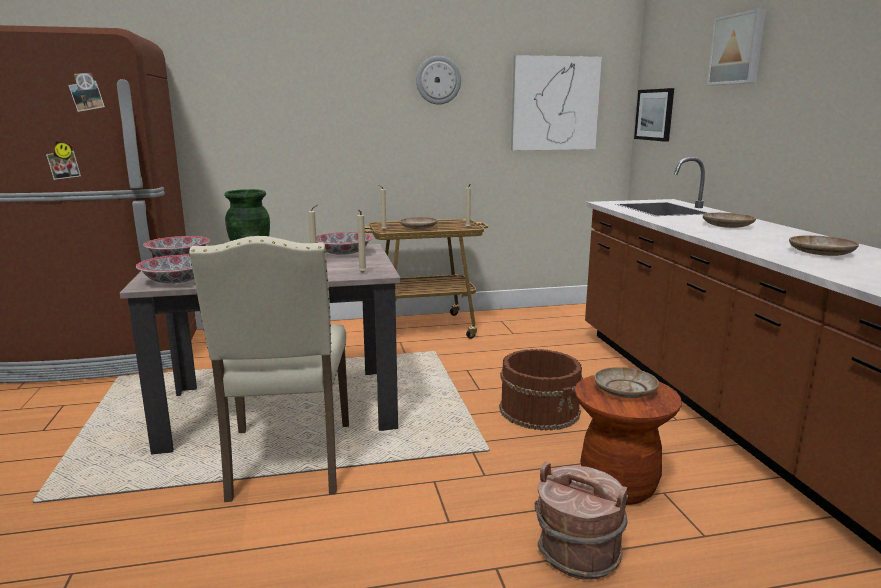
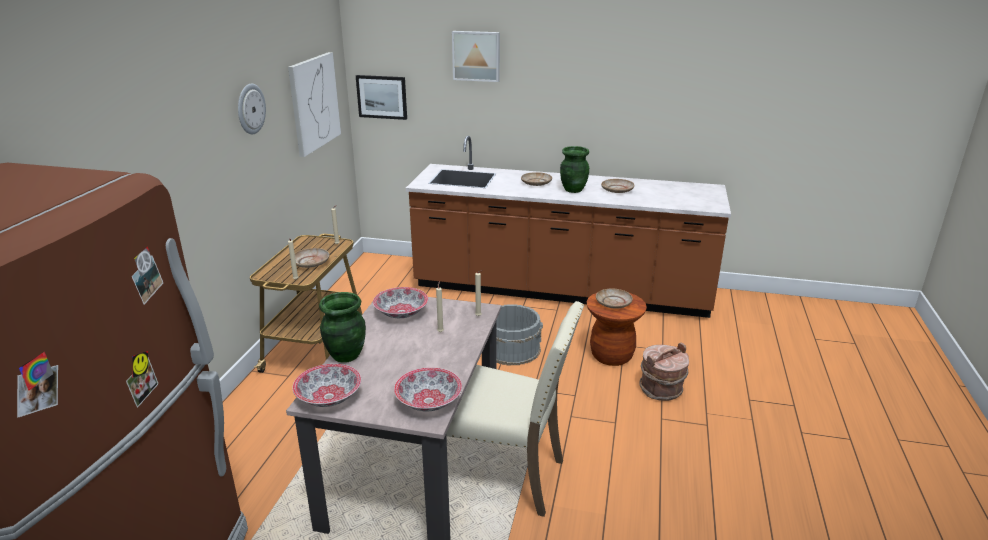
camera: 65 degrees left, 10 degrees up
(540, 410) = (511, 349): brown bucket -> grey bucket
(752, 238) = (573, 190): none -> green vase

